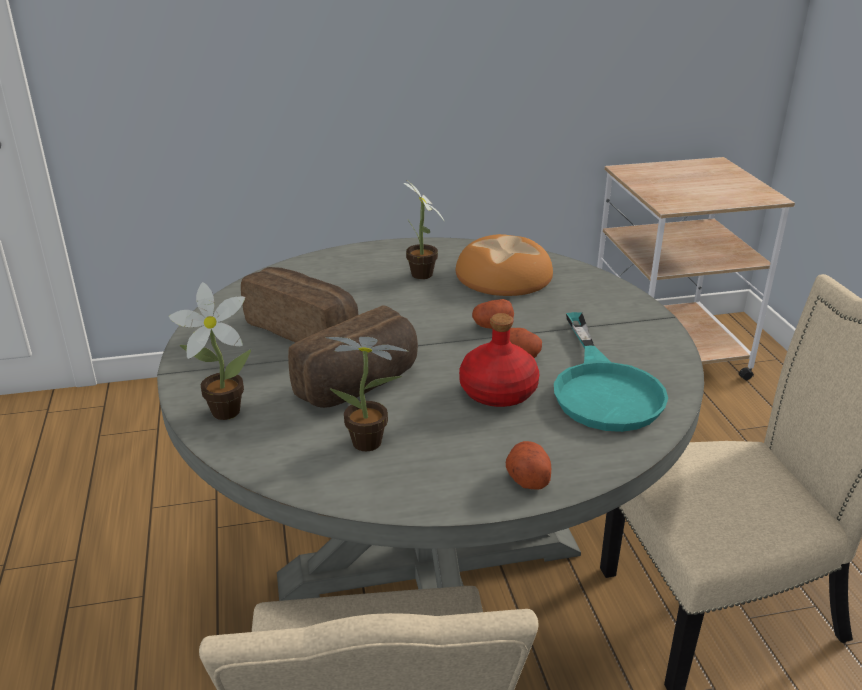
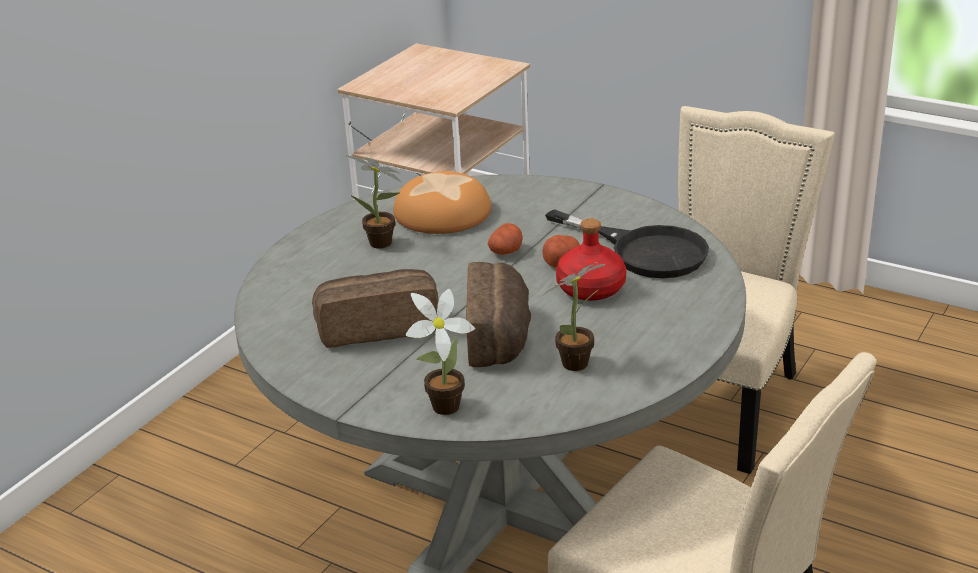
camera: 45 degrees left, 0 degrees up
(527, 477) = (696, 323): potato -> none
(603, 388) = (644, 251): turquoise frying pan -> black frying pan

